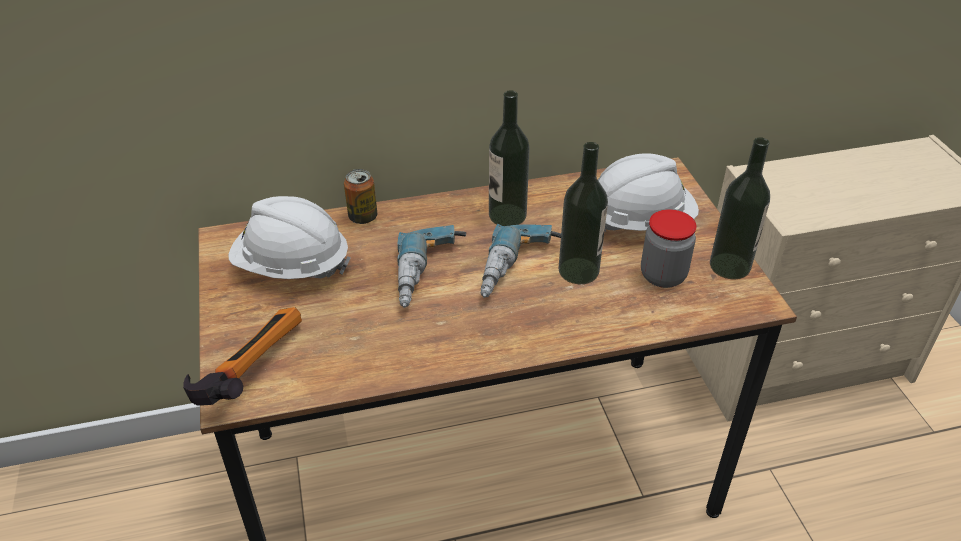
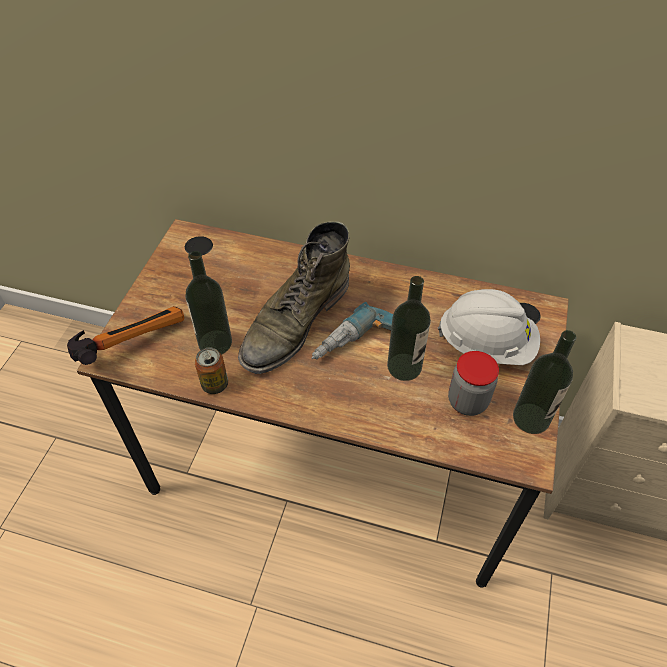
camera: 30 degrees right, 10 degrees up
(292, 267) = (210, 274): white hard hat -> none
(363, 217) = (283, 254): can -> can (215, 384)
(431, 275) = (295, 322): power drill -> green boot
(507, 215) = (386, 295): bottle -> bottle (215, 343)

